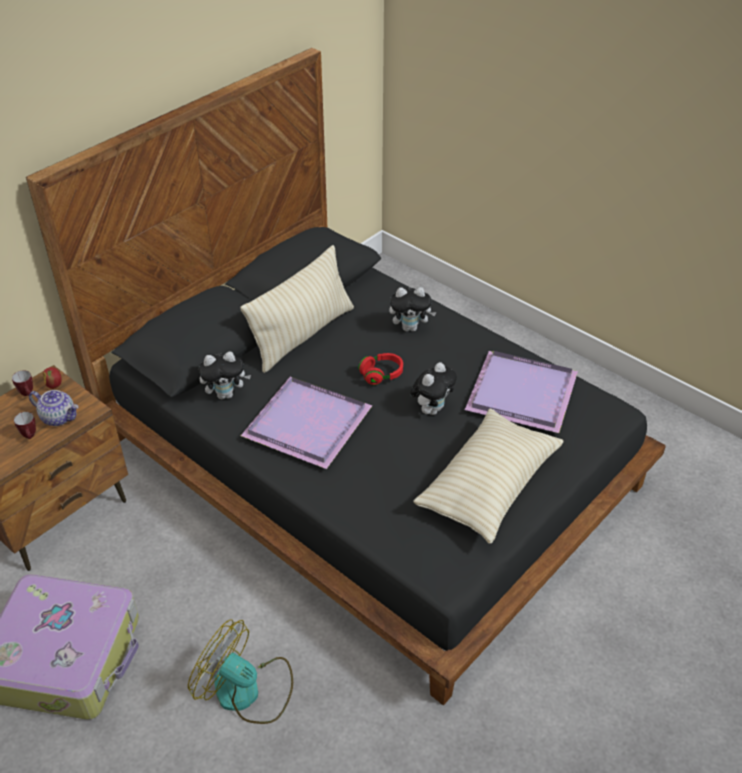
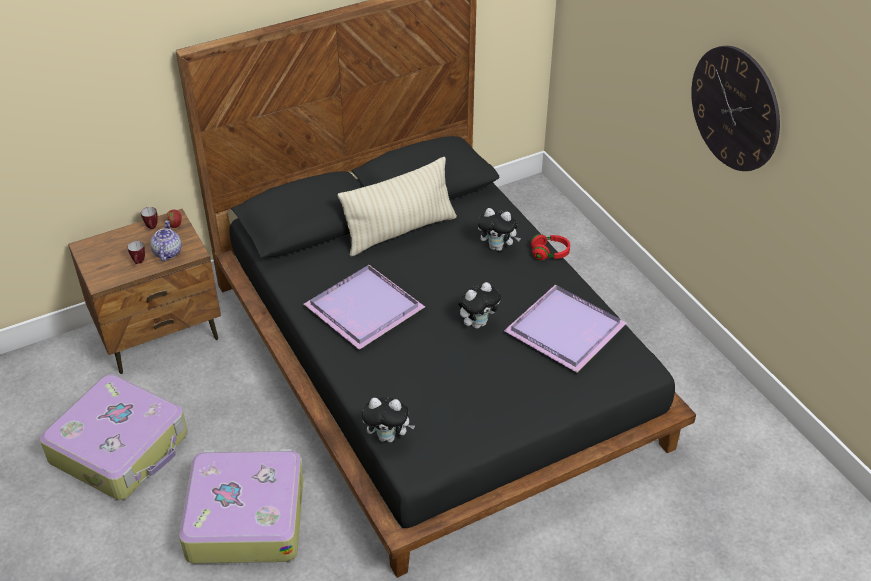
camera: 20 degrees right, 0 degrees up
(59, 417) = (167, 252): teapot -> teapot turned 135 degrees counterclockwise
(226, 394) = (310, 267): plush toy -> plush toy (388, 437)
(247, 691) = (245, 517): fan -> suitcase
(381, 375) = (448, 282): red headphones -> red headphones (549, 253)
(488, 486) = (490, 401): beige pillow -> none
(636, 131) = (735, 108): none -> wall clock

